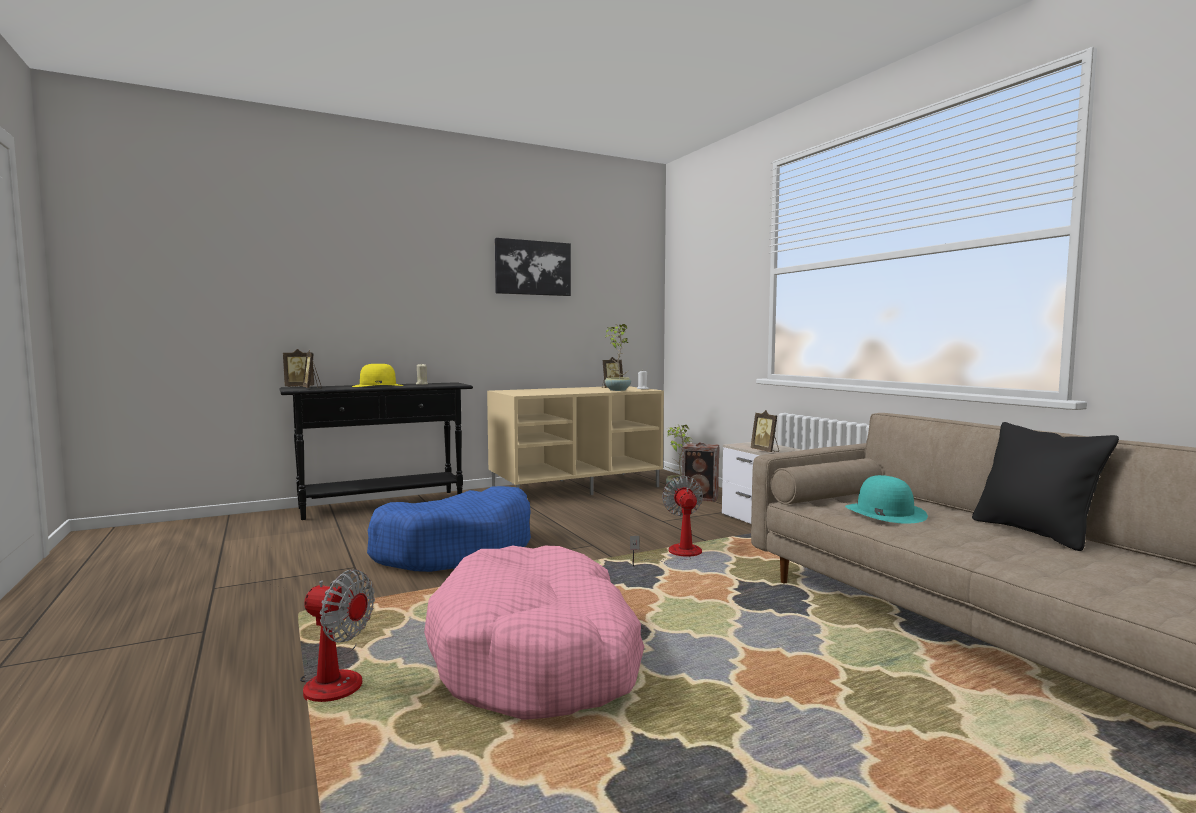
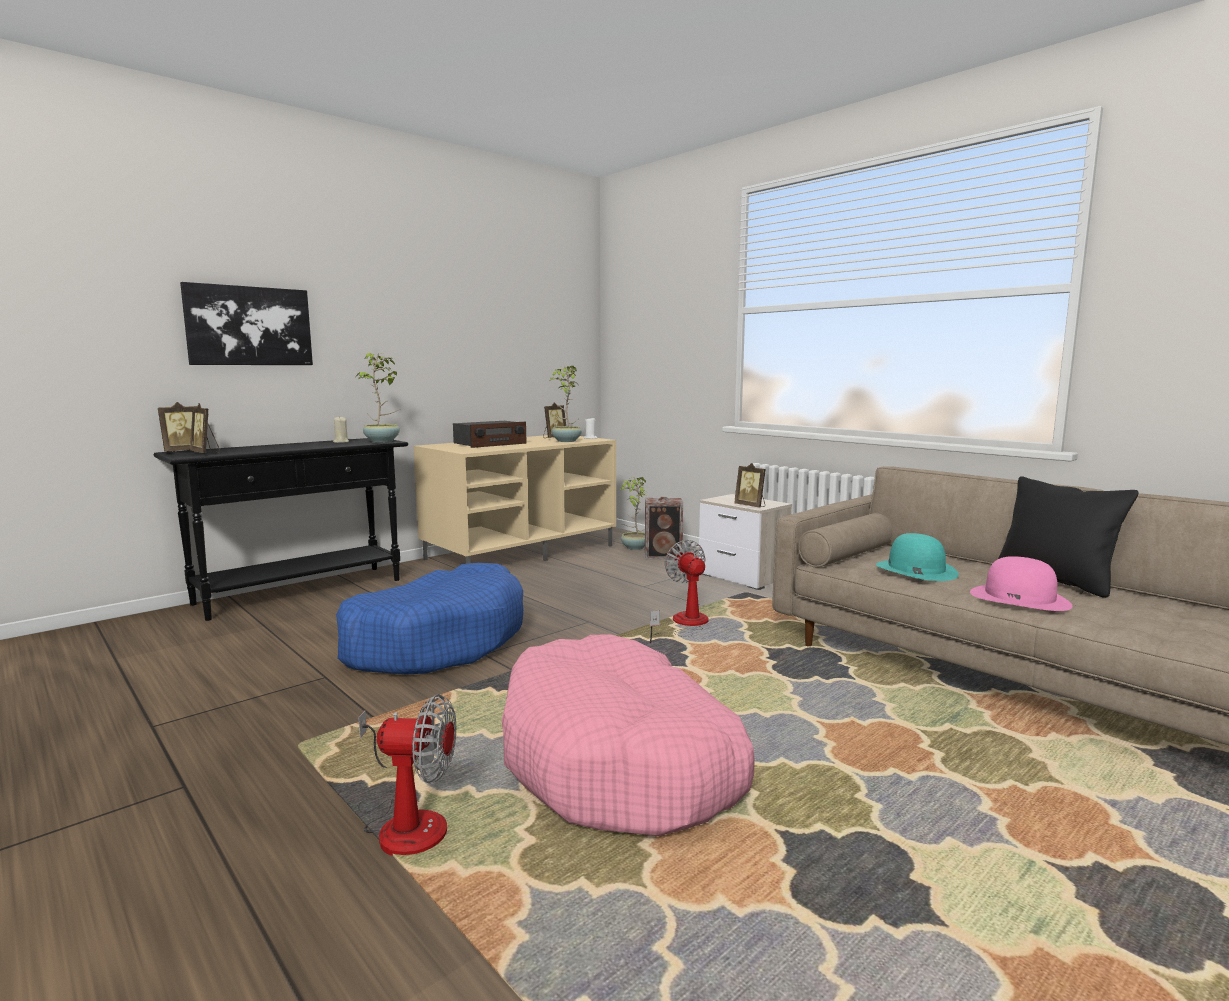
camera: 15 degrees left, 5 degrees up
(378, 386) = (289, 446): yellow hat -> none
(453, 384) = (383, 441): none -> potted plant
(533, 268) = (460, 297): picture -> picture (249, 326)
(549, 390) = (490, 444): none -> radio
(973, 543) = (1020, 598): none -> pink hat

